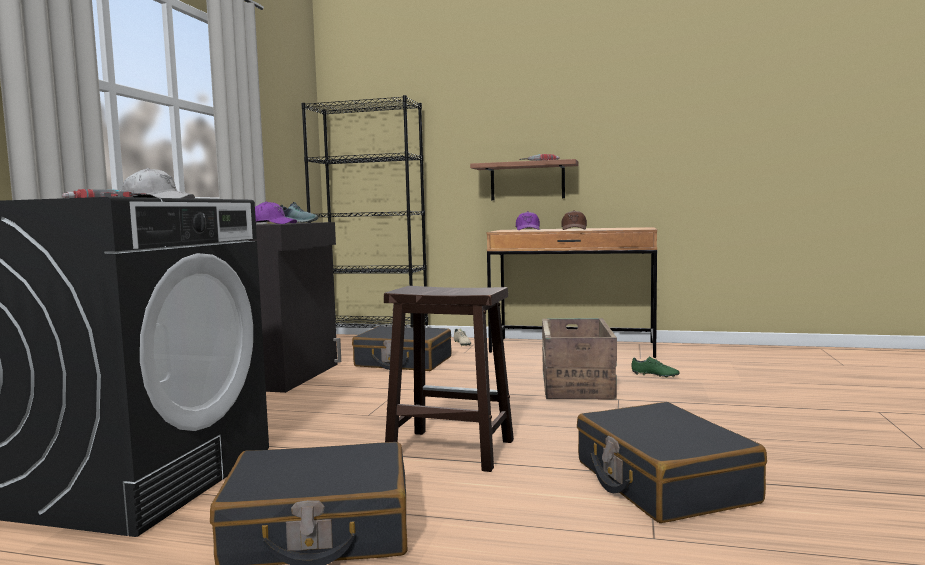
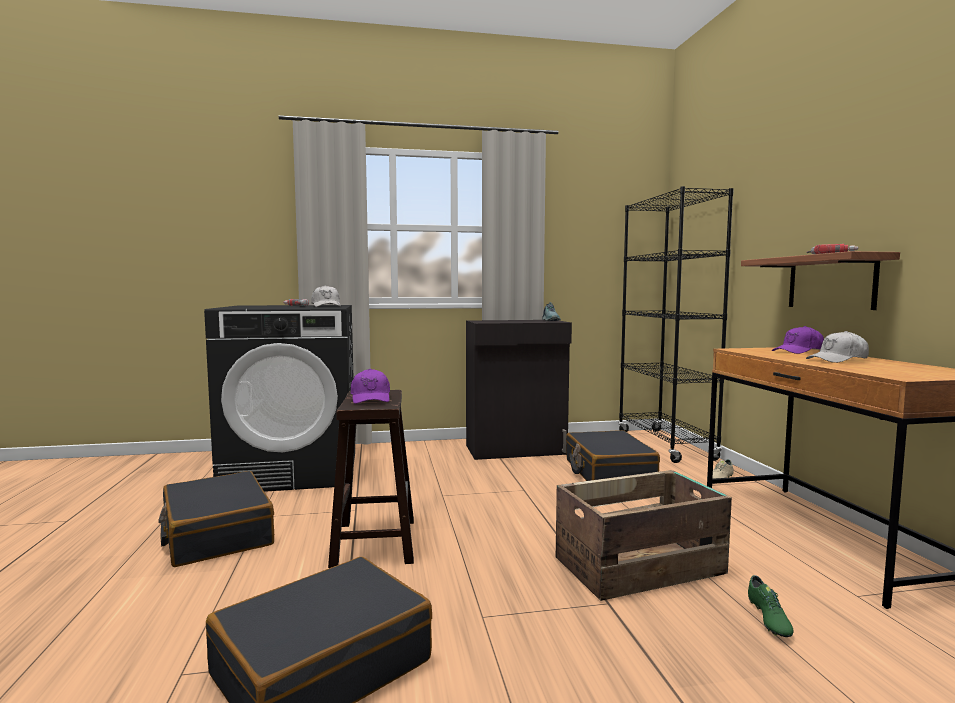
camera: 65 degrees right, 0 degrees up
(273, 224) = (497, 321): purple cap -> purple cap (371, 398)
(574, 229) = (838, 360): brown cap -> white cap

